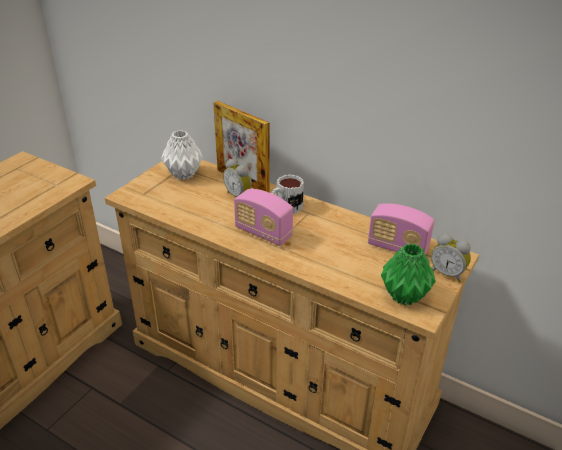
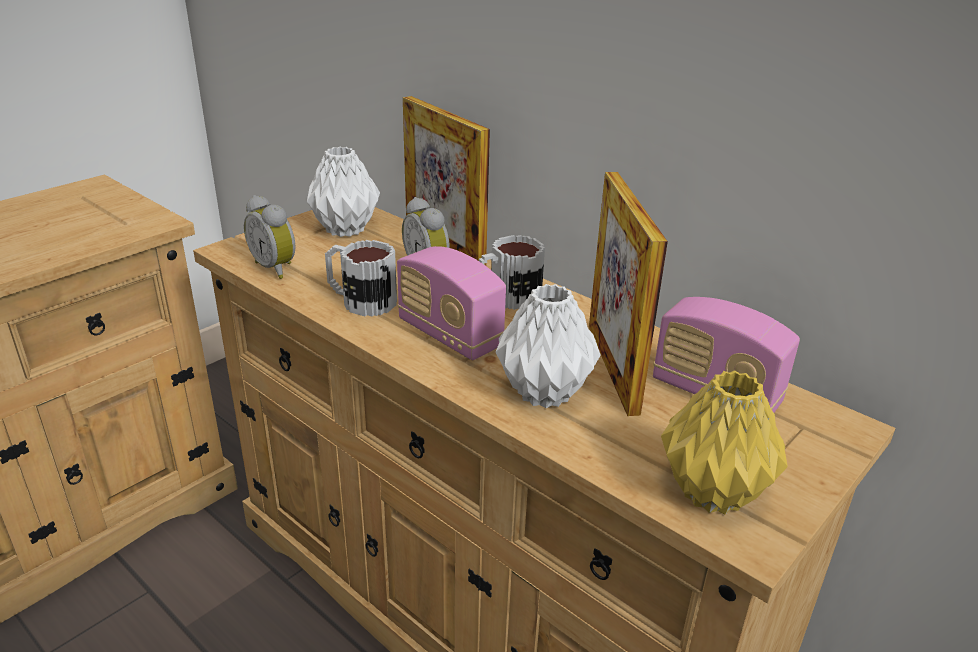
camera: 10 degrees right, 5 degrees down
(210, 218) = (360, 300): none -> mug
(319, 257) = (545, 392): none -> white vase
(347, 240) = (612, 367): none -> picture frame
(405, 295) = (714, 492): green vase -> yellow vase
(447, 273) = (819, 458): alarm clock -> alarm clock (276, 268)

